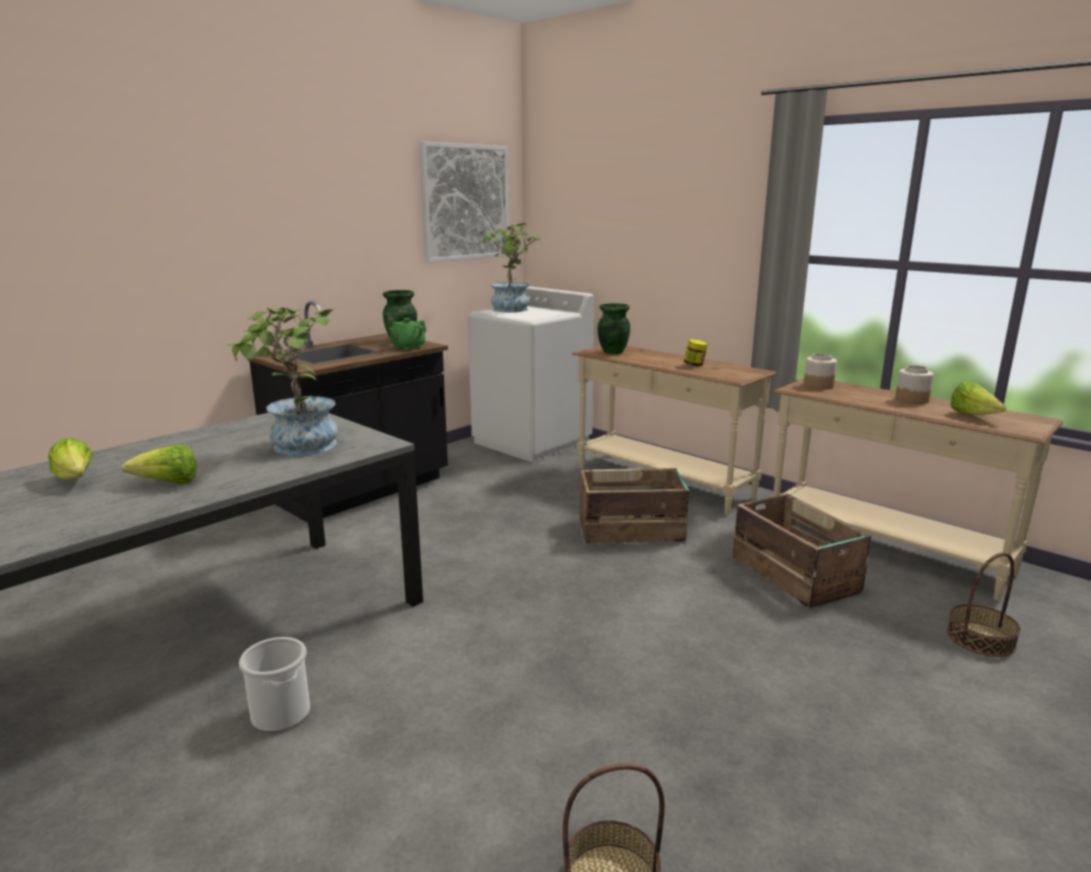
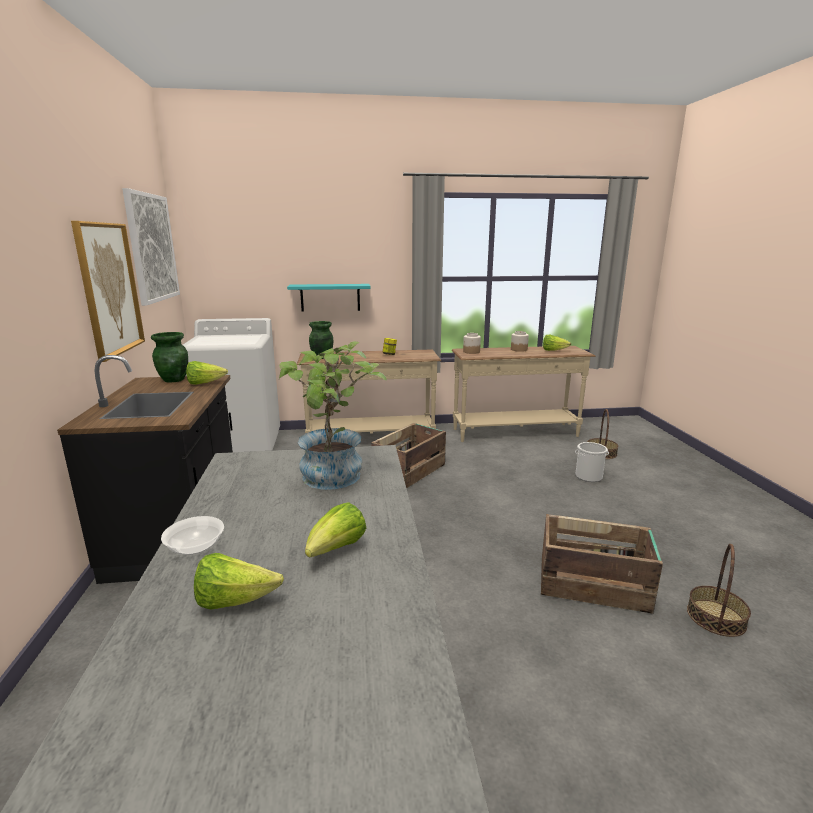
camera: 50 degrees left, 0 degrees up
(141, 449) = (195, 547): none -> bowl
(281, 714) = (472, 691): bucket -> bucket (589, 476)
(367, 242) = (109, 289): none -> picture
(408, 347) = (205, 383): green teapot -> lettuce
(513, 310) = (212, 339): potted plant -> none
(662, 274) = (330, 297): none -> turquoise shelf
(795, 576) = (512, 459): crate -> crate (594, 585)

